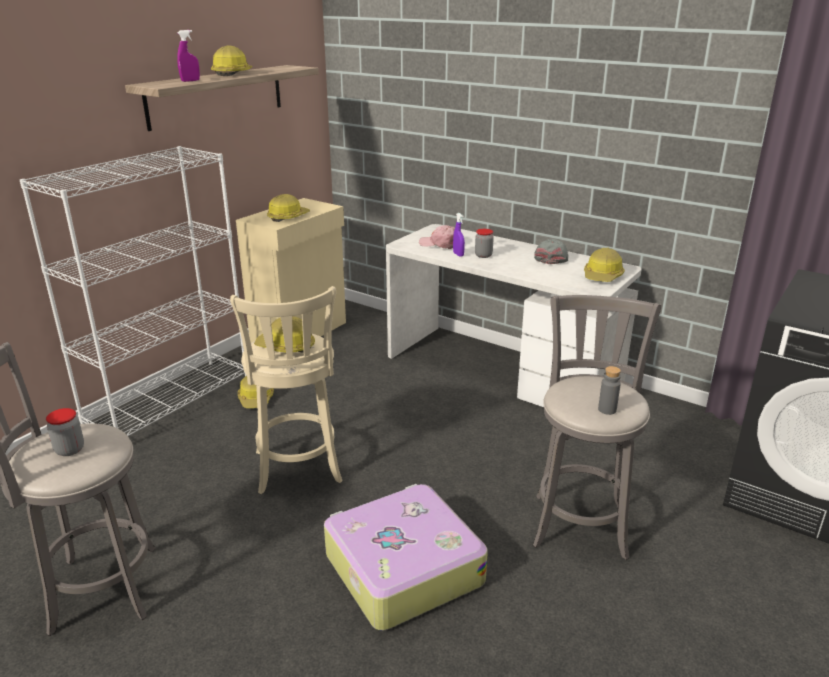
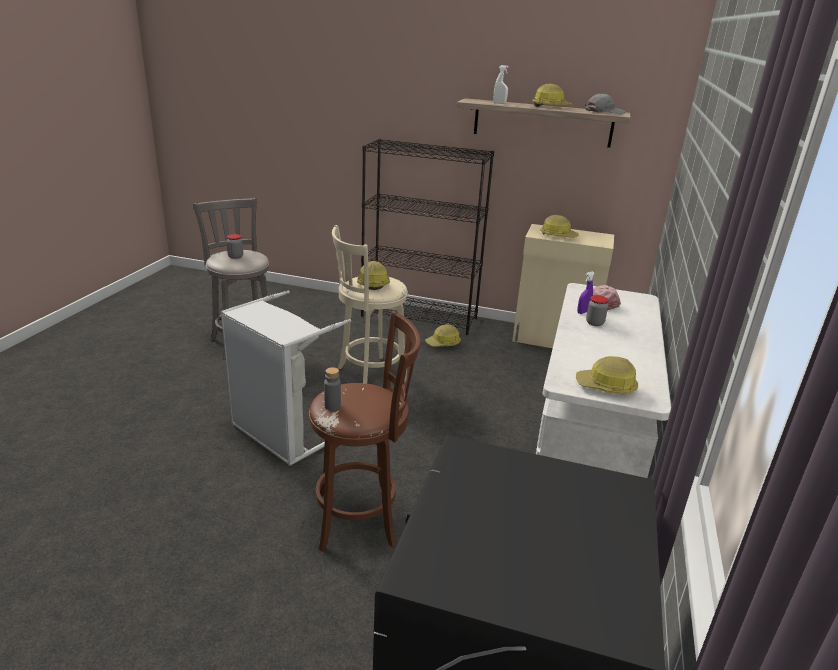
camera: 70 degrees right, 0 degrees up
(170, 401) = (420, 317): white bookcase -> black bookcase
(190, 81) = (499, 103): purple spray bottle -> white spray bottle
(402, 568) = (281, 434): suitcase -> grey laundry basket
(552, 258) = (631, 357): grey cap -> grey cap (604, 112)
(579, 521) = (361, 518): grey stool -> brown stool

